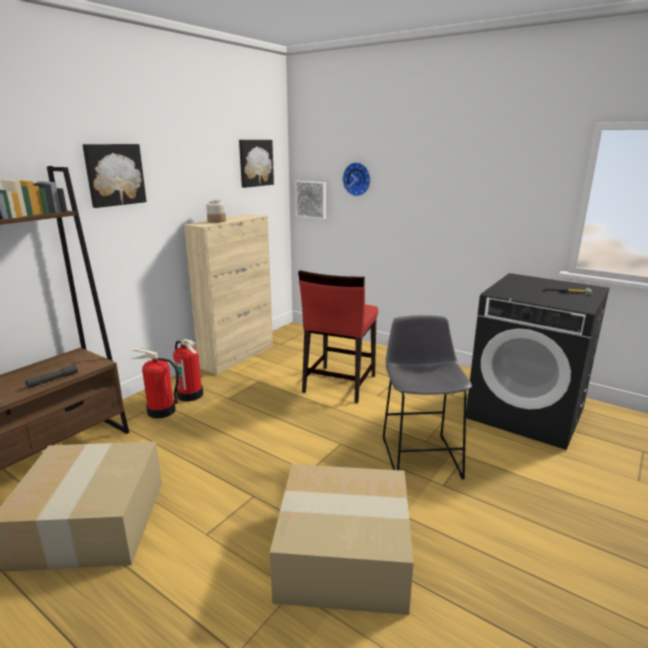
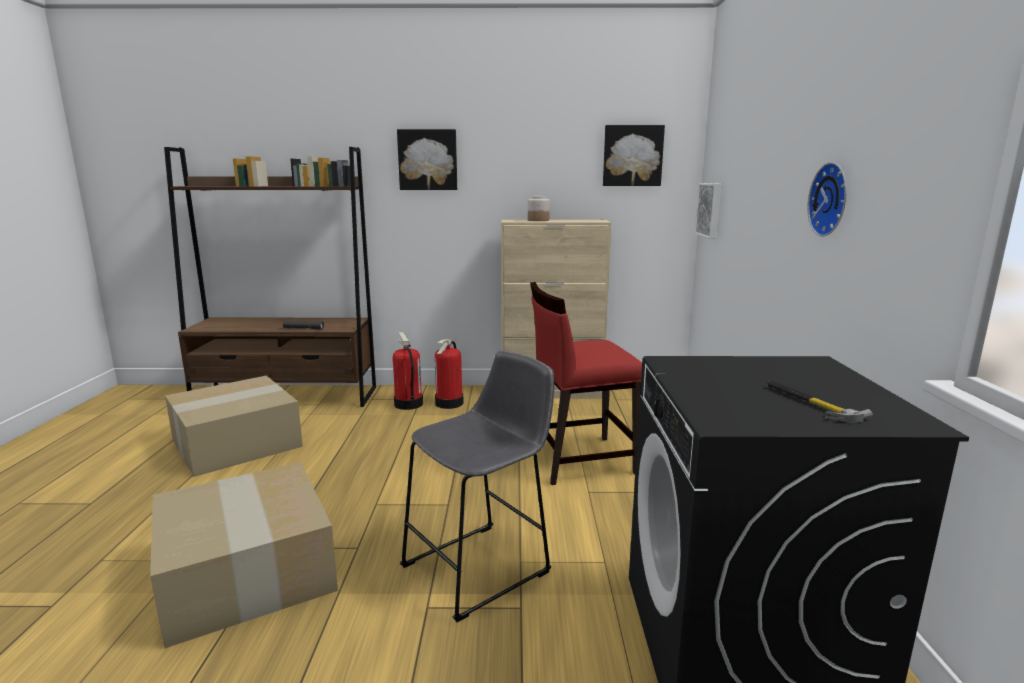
camera: 55 degrees right, 5 degrees down
(357, 179) = (743, 176): wall clock -> wall clock (832, 199)

